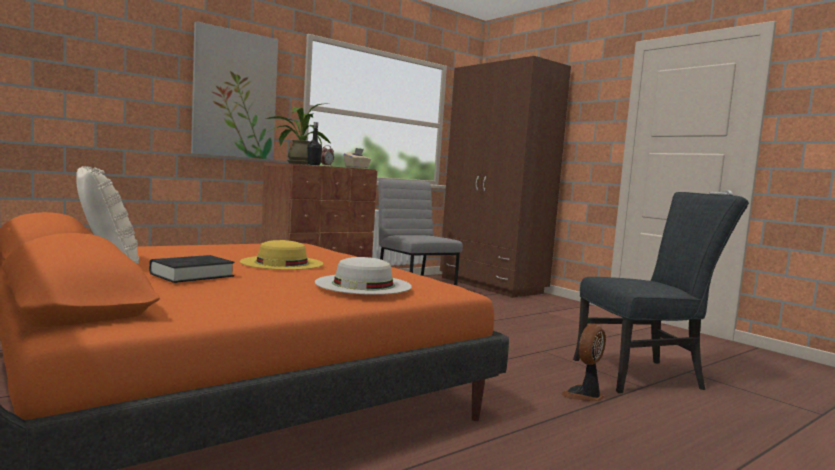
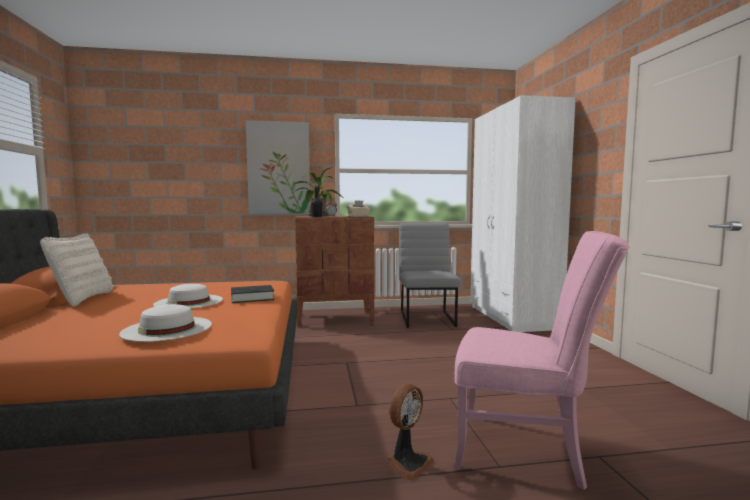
camera: 30 degrees right, 0 degrees up
(192, 275) = (92, 312): black book -> black book (252, 298)
(282, 263) = (189, 302): yellow hat -> white hat
(492, 285) = (511, 318): brown wardrobe -> white wardrobe
(584, 395) = (408, 463): fan -> fan turned 150 degrees clockwise
(645, 375) = (527, 450): grey chair -> pink chair

